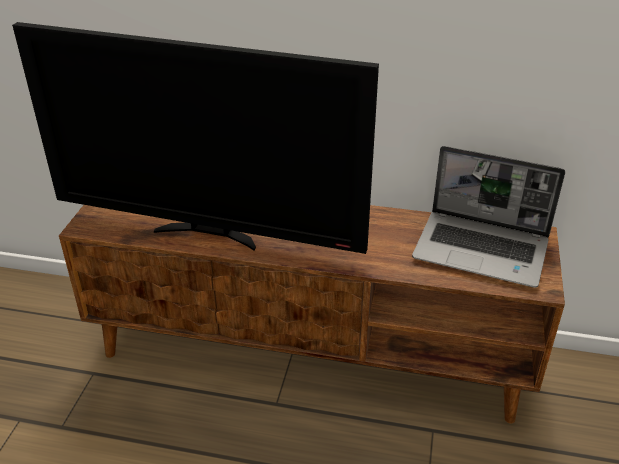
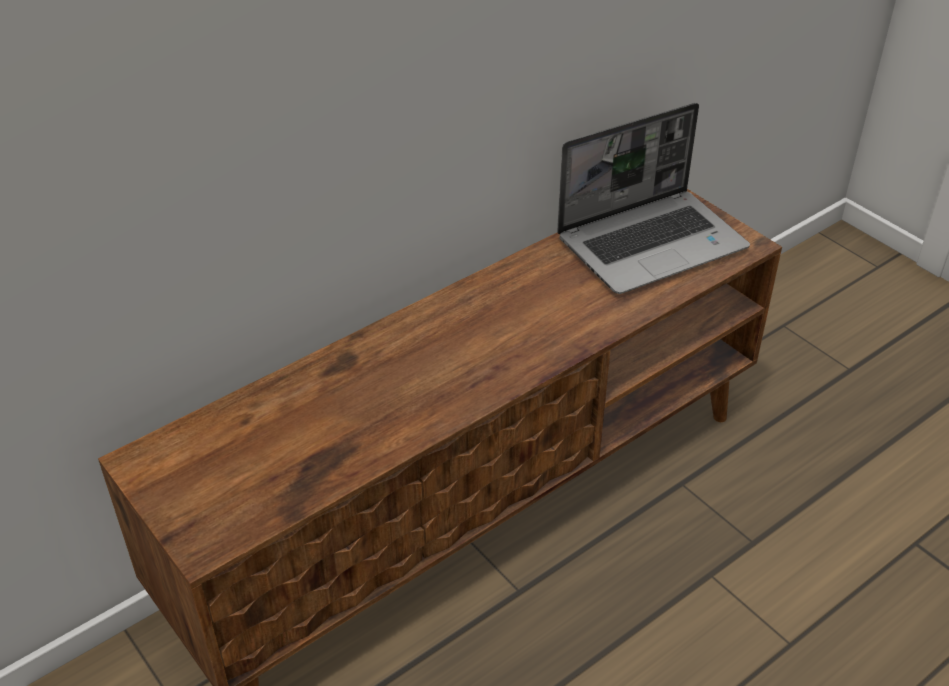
camera: 50 degrees left, 5 degrees up
(209, 234) = (377, 428): television -> none

